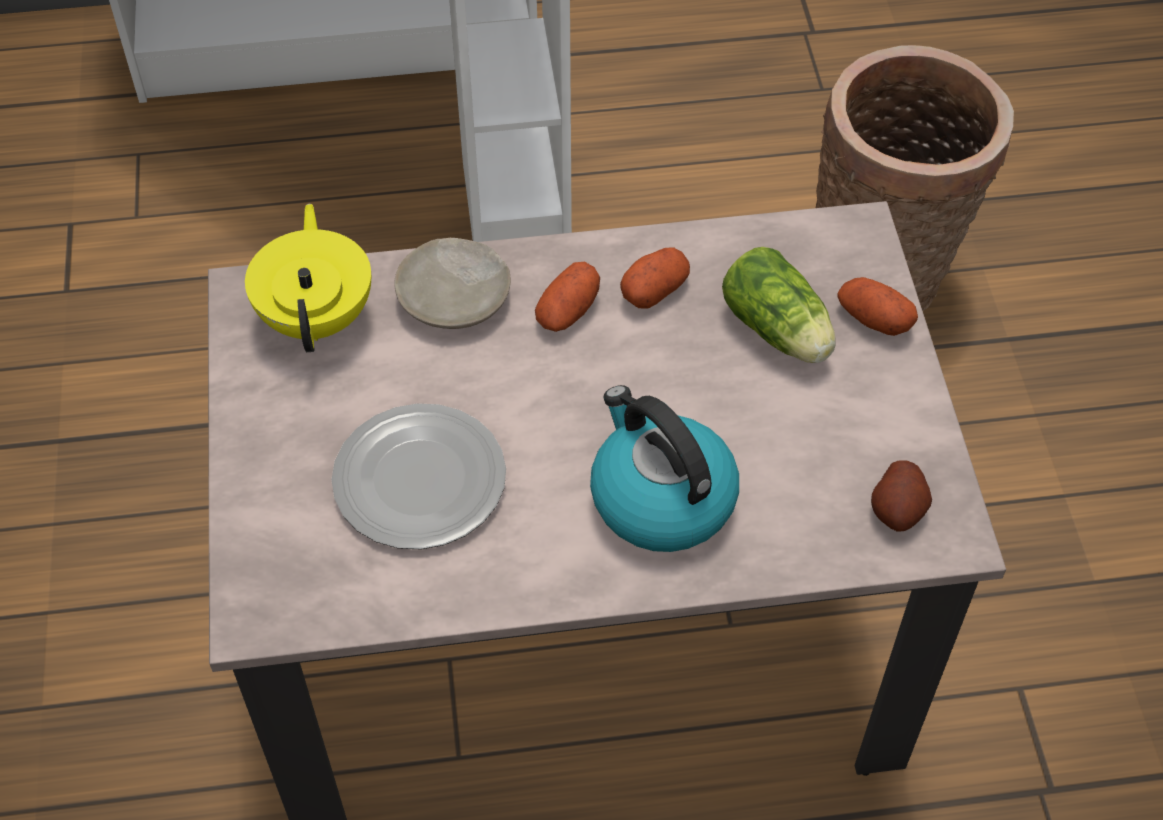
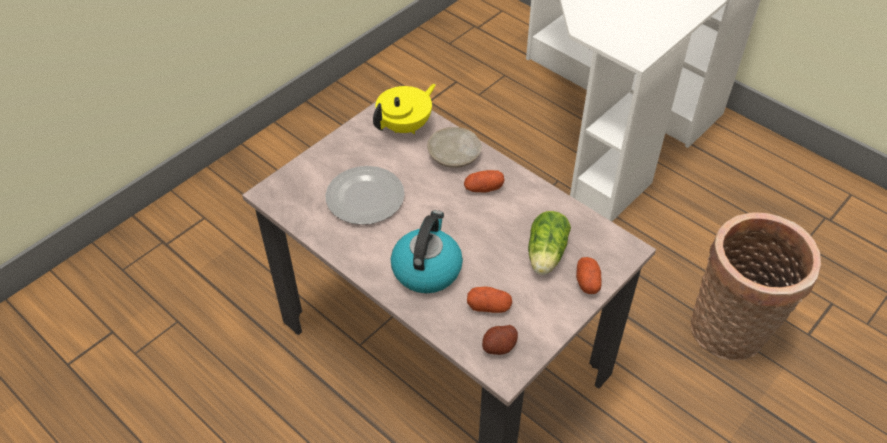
camera: 50 degrees right, 5 degrees down
(654, 289) = (522, 206): potato -> potato (489, 306)

